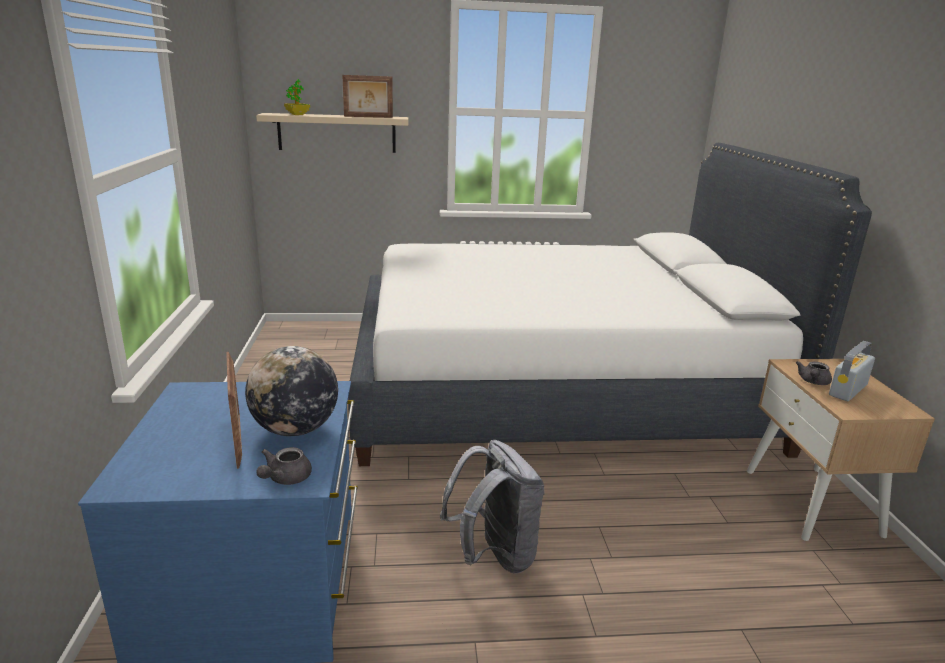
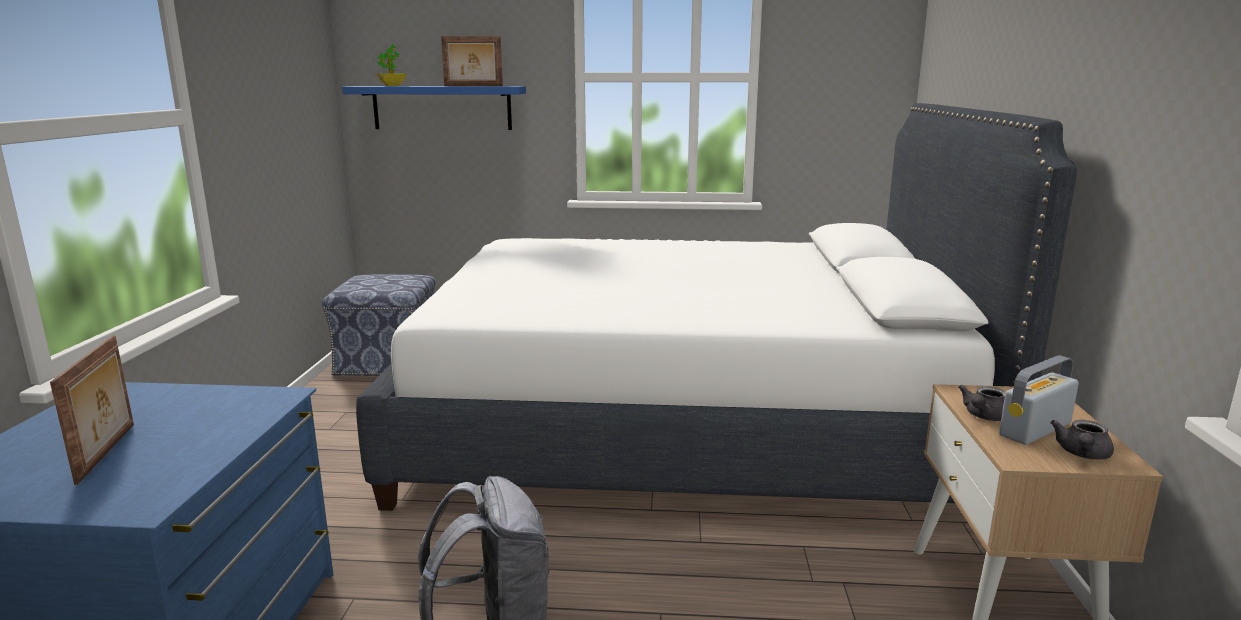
camera: 10 degrees right, 5 degrees down
(285, 479) = (120, 501): grey teapot -> grey teapot (1082, 454)
(295, 430) = (192, 442): globe -> none
(299, 344) = (389, 361): none -> ottoman
(337, 133) = (442, 107): beige shelf -> blue shelf

